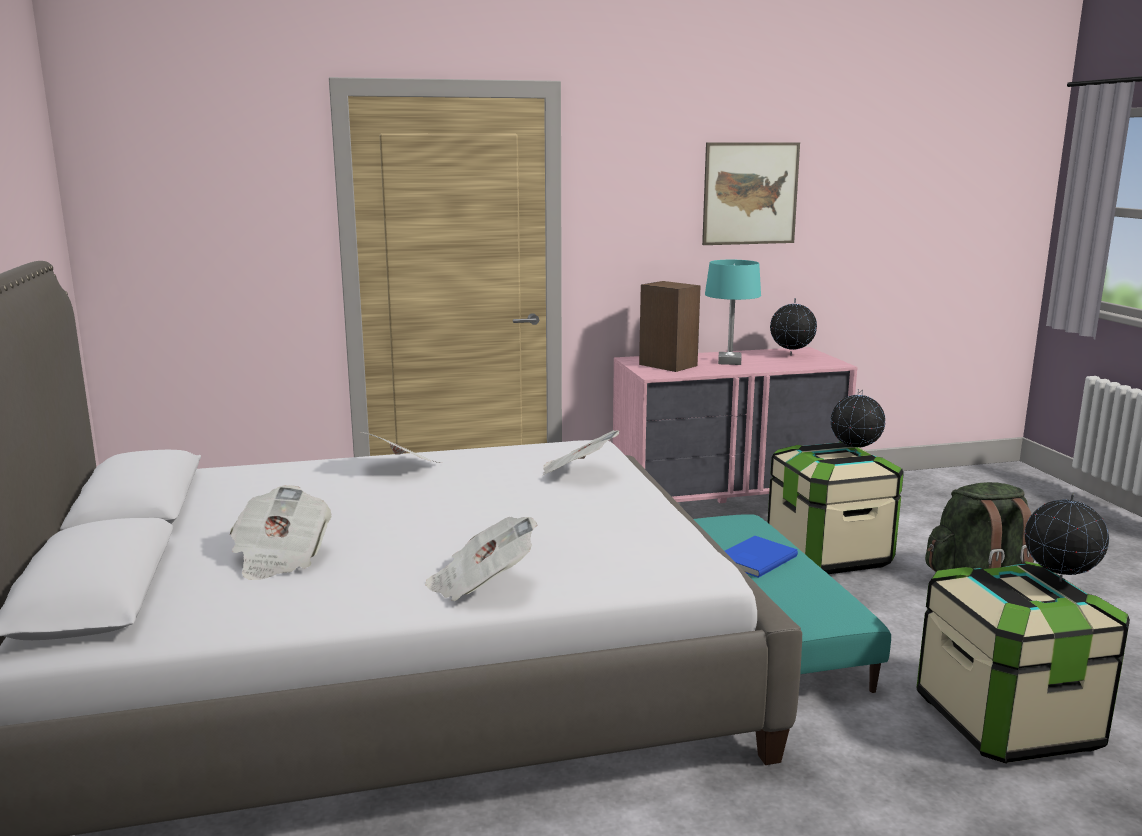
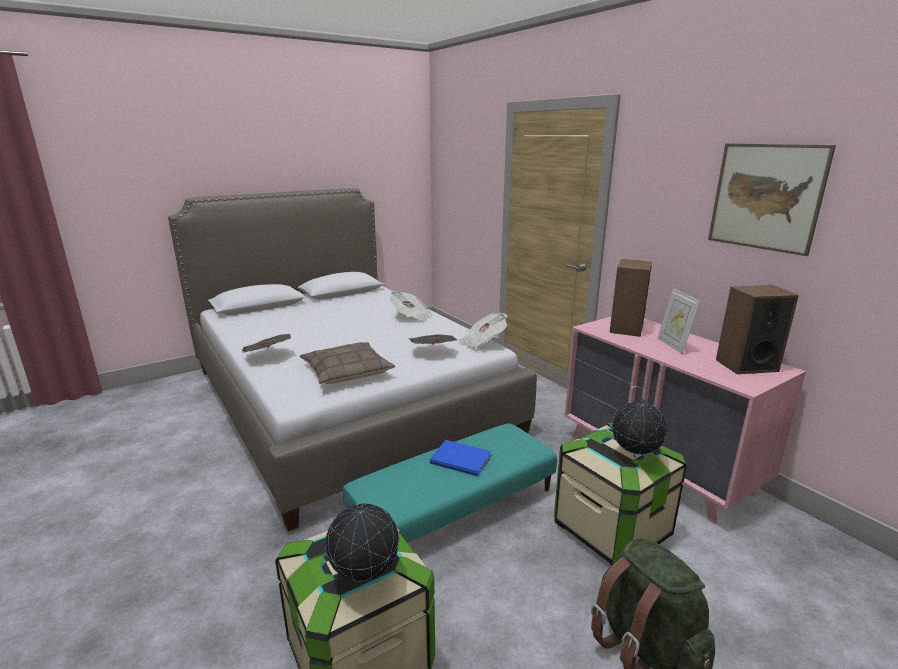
camera: 70 degrees right, 5 degrees up
(280, 558) = (291, 320): newspaper -> newspaper (482, 342)
(611, 528) = (347, 371): none -> pillow
(730, 362) = (673, 345): turquoise table lamp -> picture frame
(791, 355) = (746, 365): globe -> speaker

